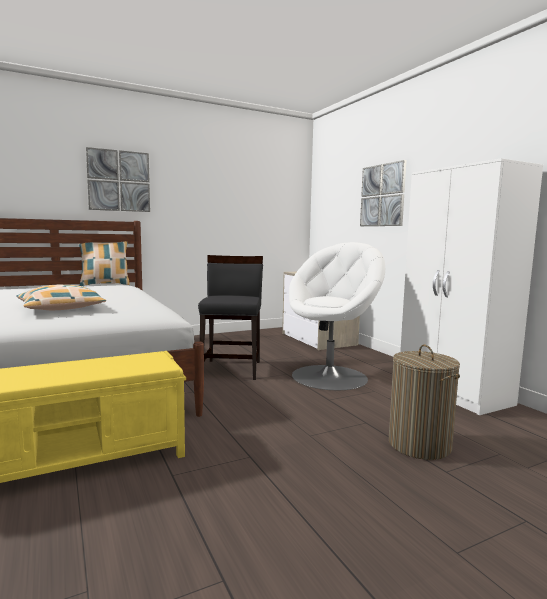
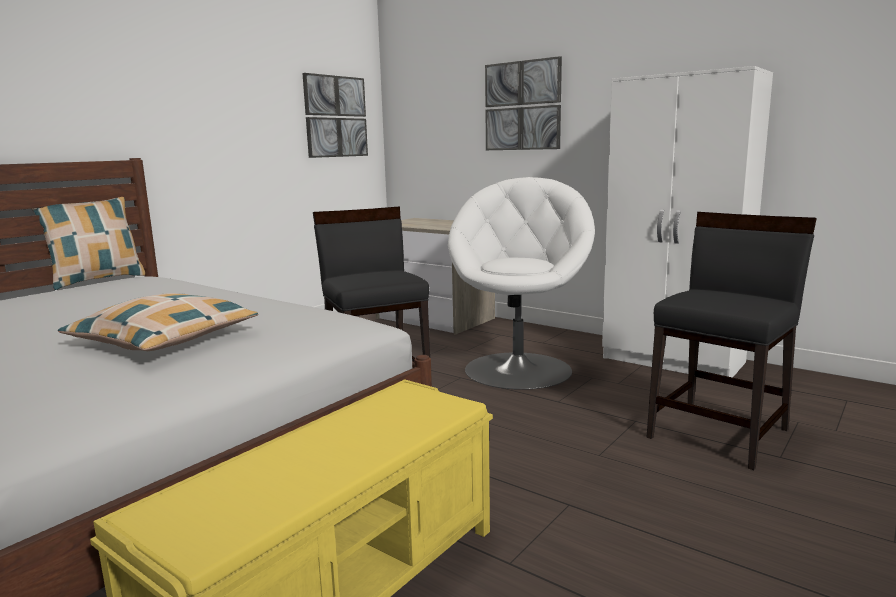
camera: 25 degrees left, 5 degrees up
(119, 181) = (91, 84): picture -> picture (335, 116)
(419, 445) = (719, 433): laundry basket -> black chair

